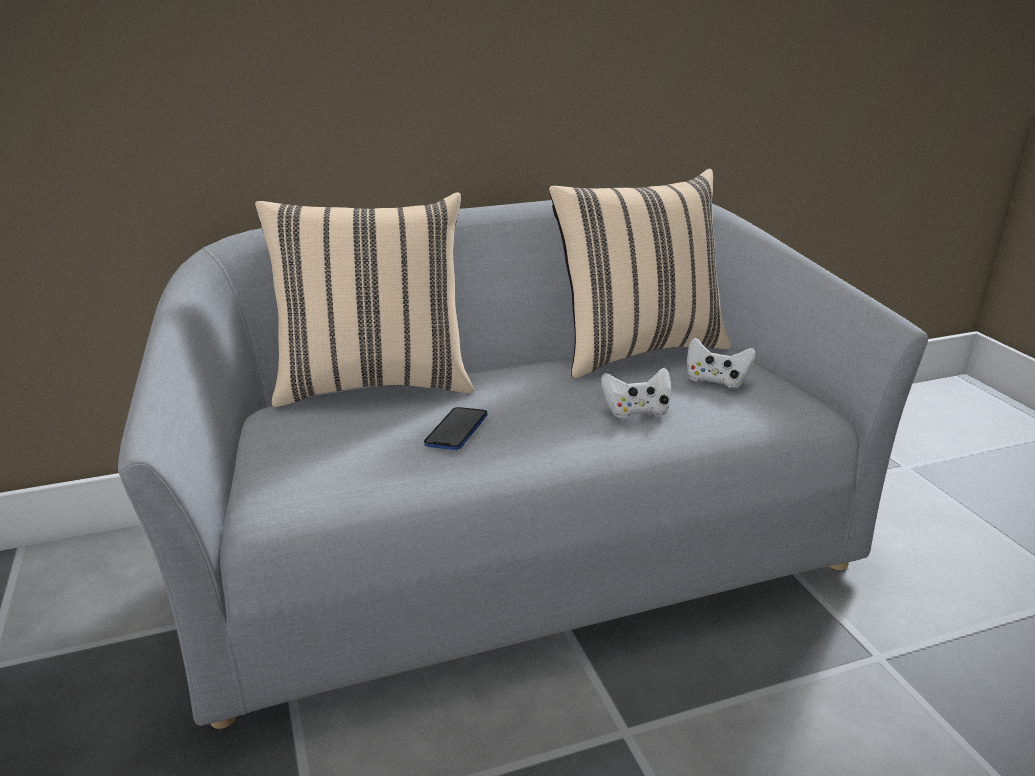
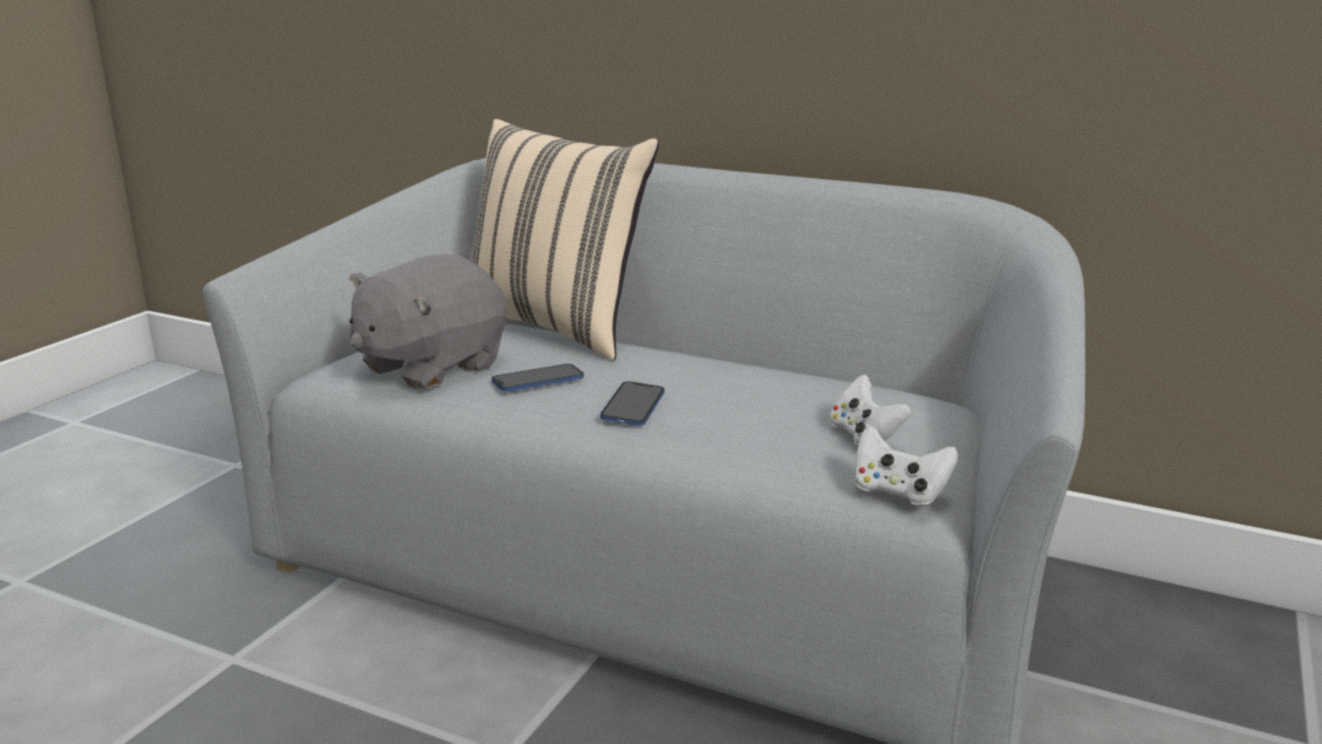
camera: 45 degrees right, 5 degrees down
(347, 457) = (430, 367): none -> grey plush toy
(559, 420) = (633, 406): none -> phone
(636, 350) = (846, 383): beige pillow -> none
(636, 411) = (717, 428): white game controller -> white game controller (898, 493)

